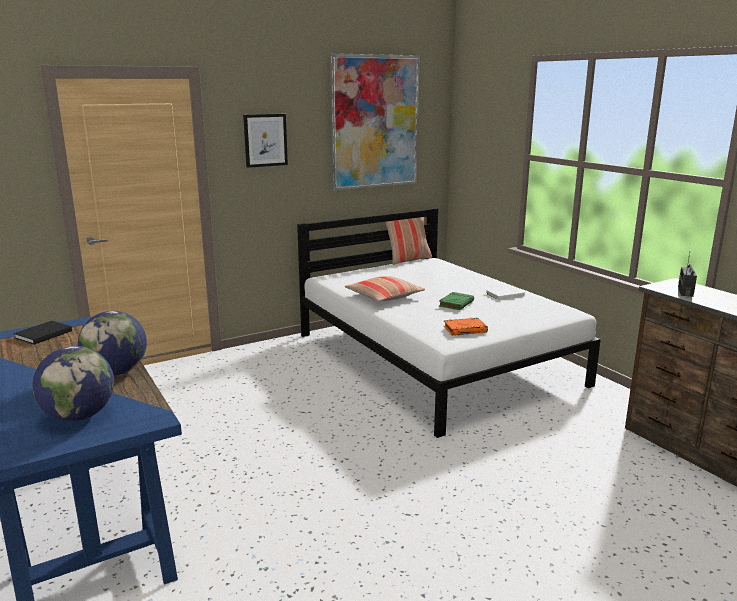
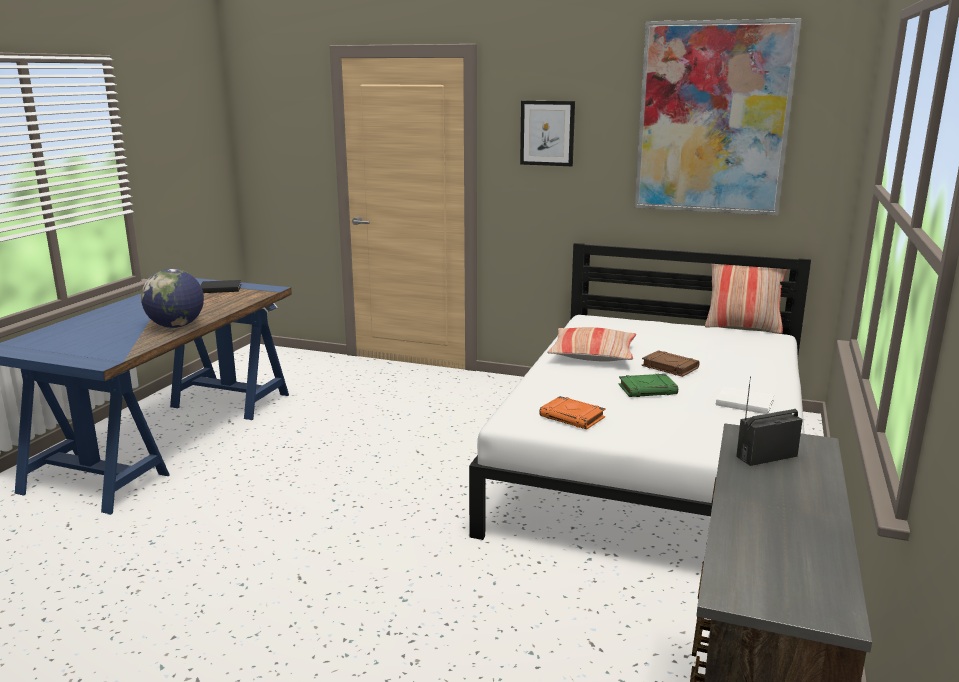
camera: 50 degrees right, 0 degrees up
(79, 416) = (89, 343): globe -> none
(436, 289) = (669, 367): none -> brown book

